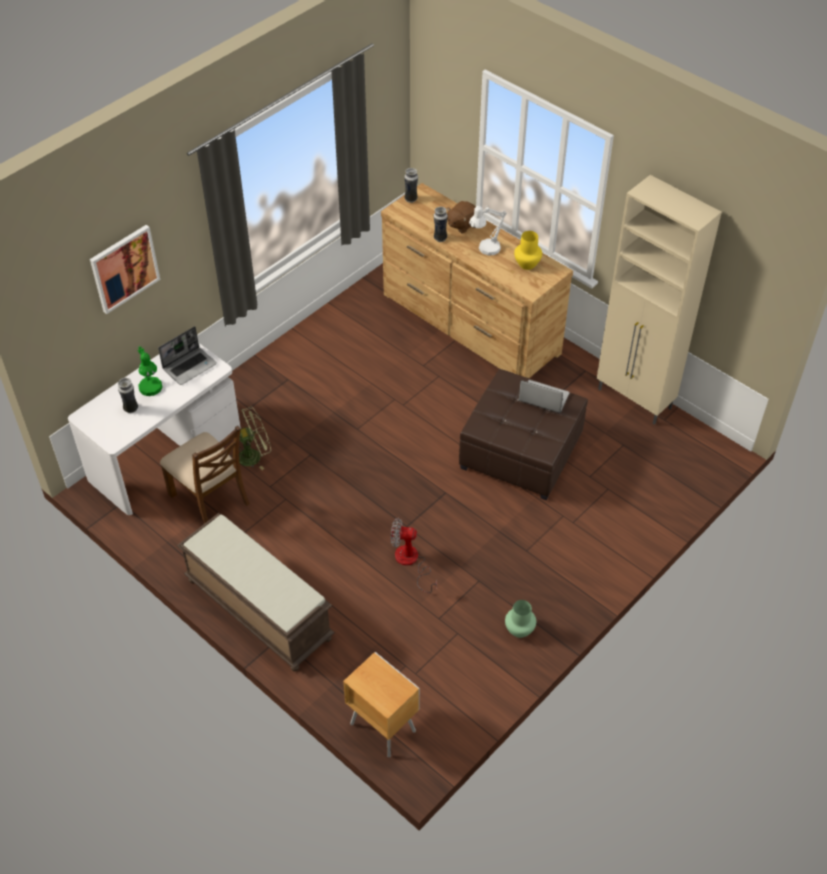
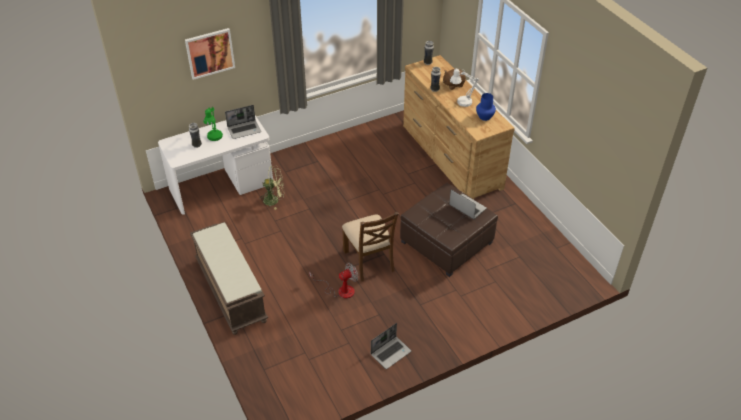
camera: 20 degrees right, 5 degrees down
(210, 499) = (235, 218): brown chair -> brown chair (369, 261)
(382, 726) = (271, 385): brown nightstand -> none
(411, 562) = (340, 290): fan -> fan turned 120 degrees clockwise
(519, 629) = (391, 352): green vase -> laptop
(527, 264) = (484, 117): yellow vase -> blue vase
(635, 399) = (541, 230): beige cabinet -> none

